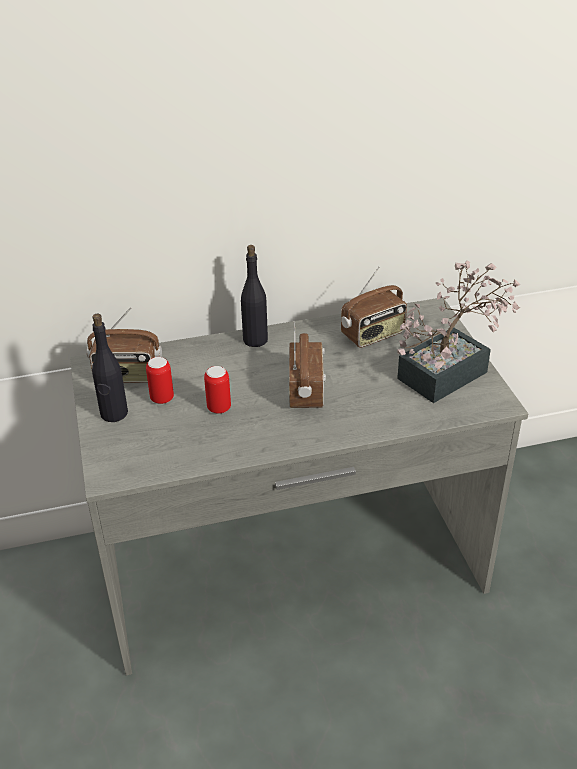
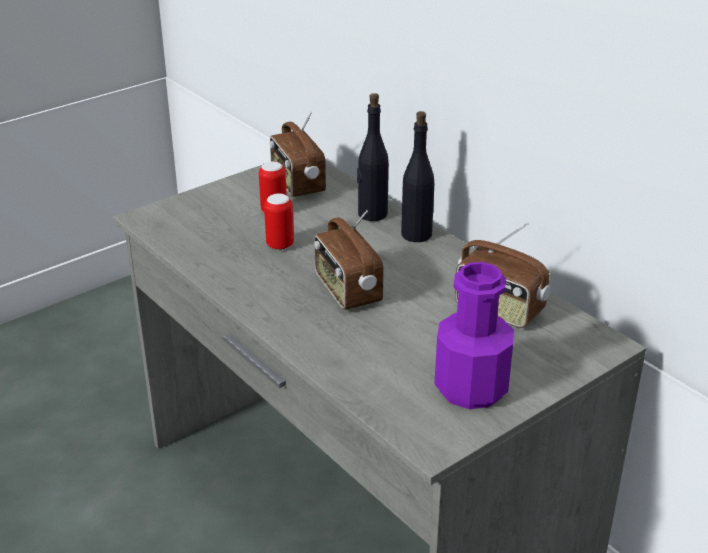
camera: 65 degrees right, 5 degrees down
(114, 414) = (234, 194): black bottle -> black bottle (372, 214)
(307, 392) = (346, 290): radio -> radio turned 90 degrees clockwise
(450, 371) = (471, 388): potted plant -> purple bottle

